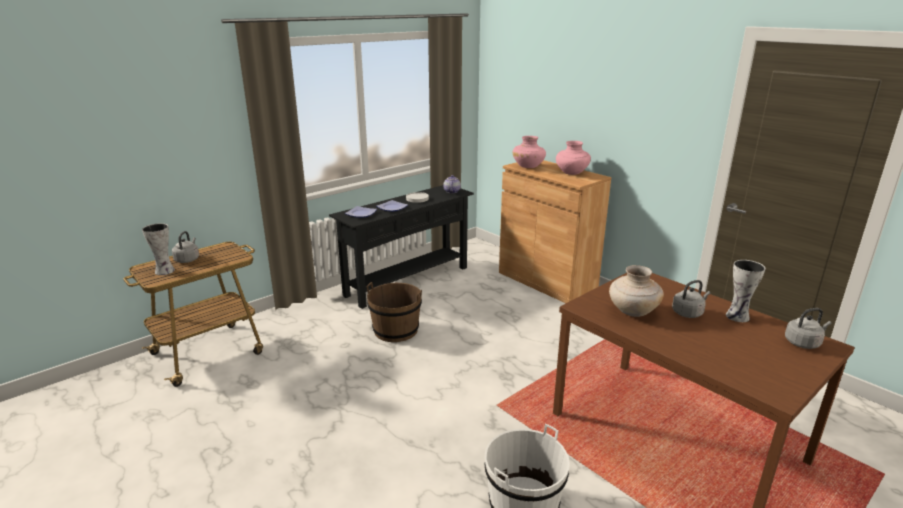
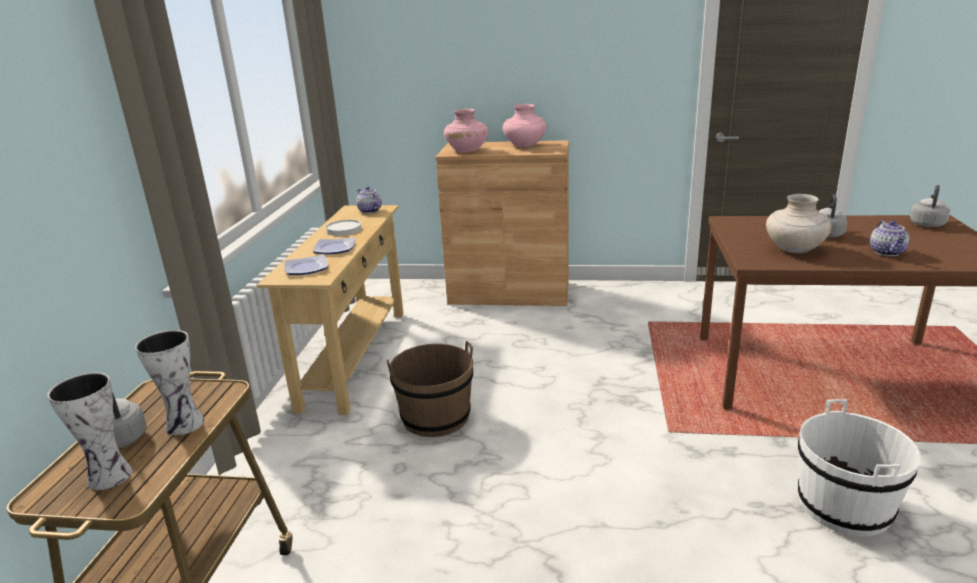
camera: 40 degrees left, 0 degrees up
(407, 281) = (354, 357): black console table -> beige console table
(698, 344) = (888, 252): none -> teapot
(738, 316) = (857, 223): vase -> vase (187, 423)

